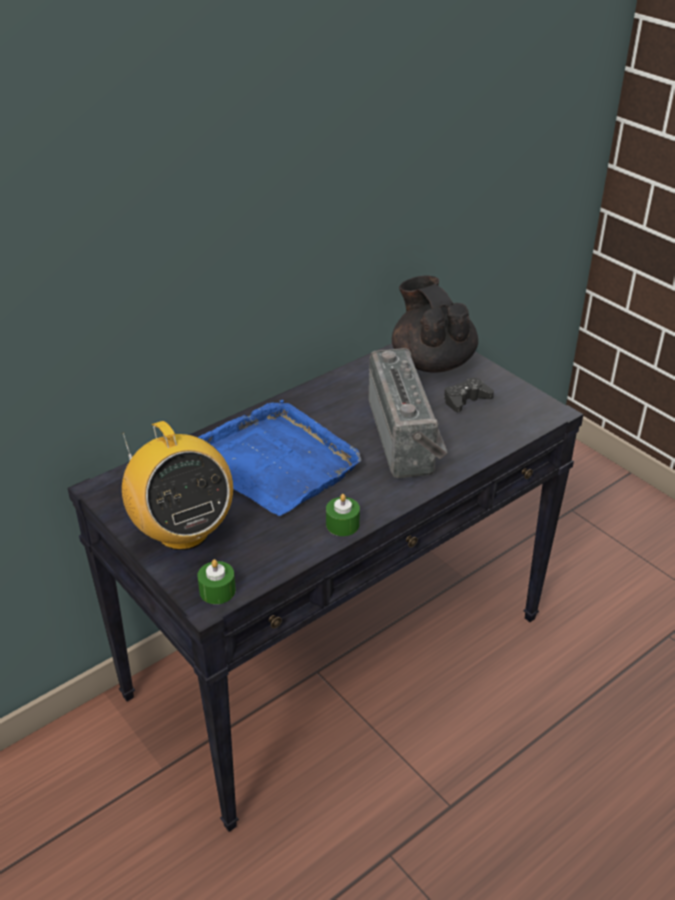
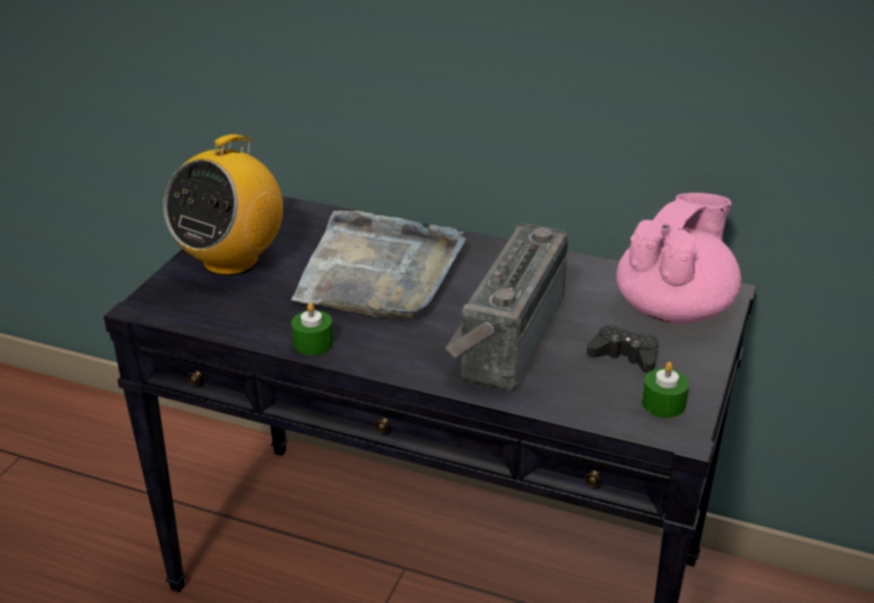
camera: 60 degrees right, 5 degrees down
(217, 591) = (163, 306): green candle -> green candle (663, 404)
(275, 461) = (379, 272): blue tray -> grey tray
(407, 437) = (505, 337): radio -> radio turned 150 degrees clockwise
(432, 361) = (674, 309): black teapot -> pink teapot

